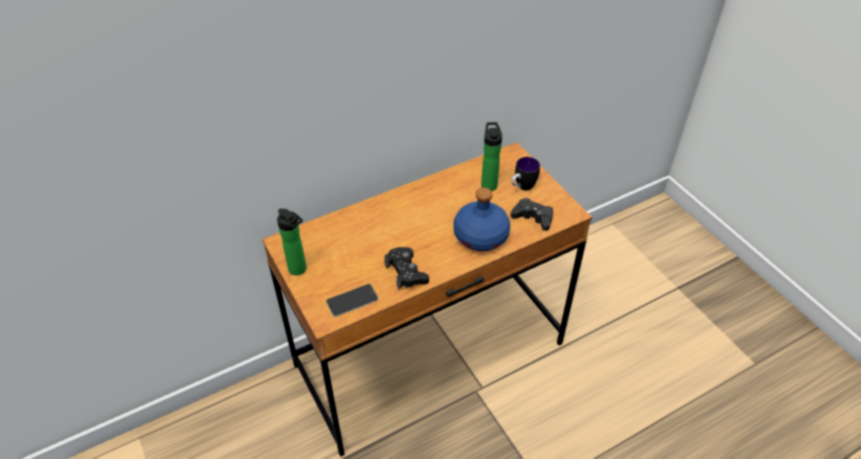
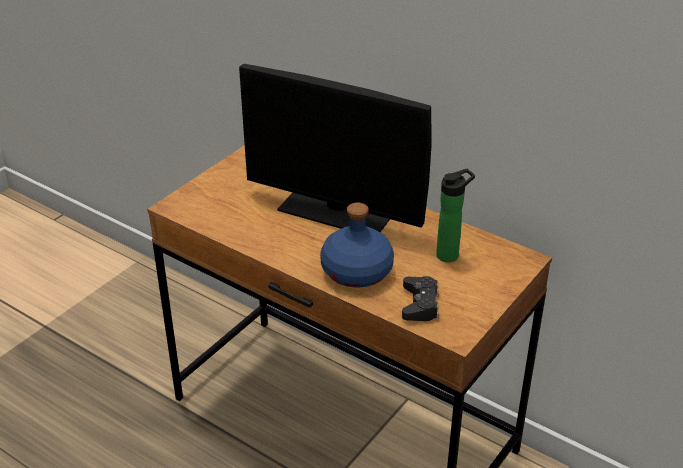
camera: 65 degrees right, 10 degrees down
(299, 270) = (225, 172): bottle -> none
(352, 300) = (205, 213): phone -> none
(401, 222) = (336, 211): none -> monitor
(406, 272) = (264, 235): black game controller -> none
(522, 187) = (467, 282): mug -> none

